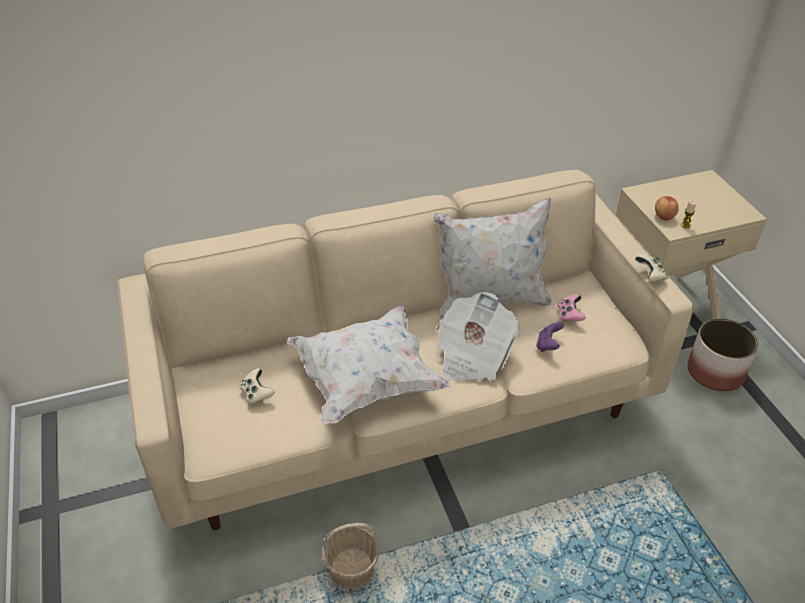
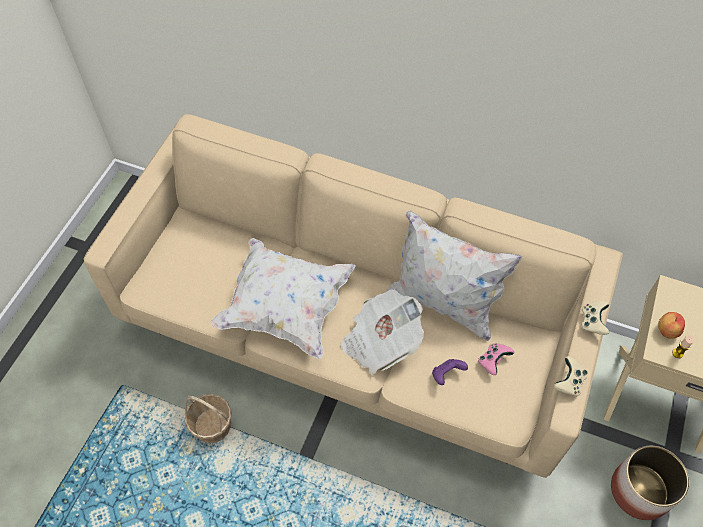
camera: 40 degrees right, 15 degrees up
(257, 394) = (209, 265): beige game controller -> beige game controller (592, 322)

